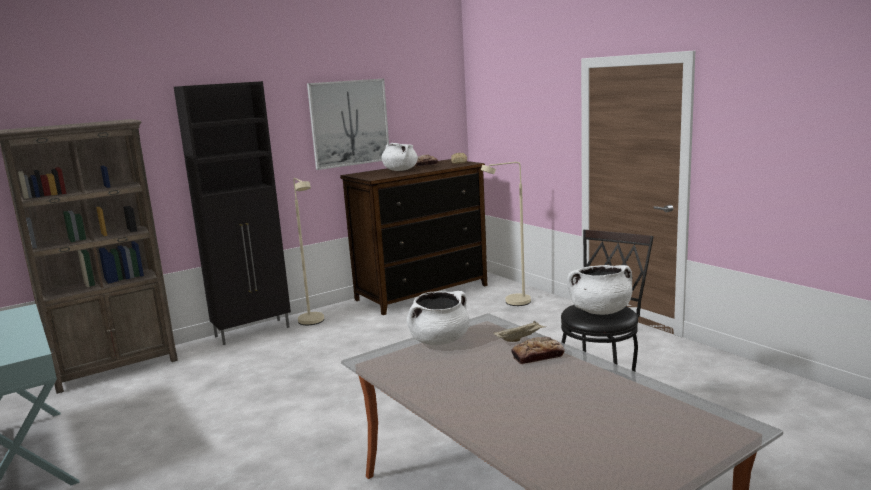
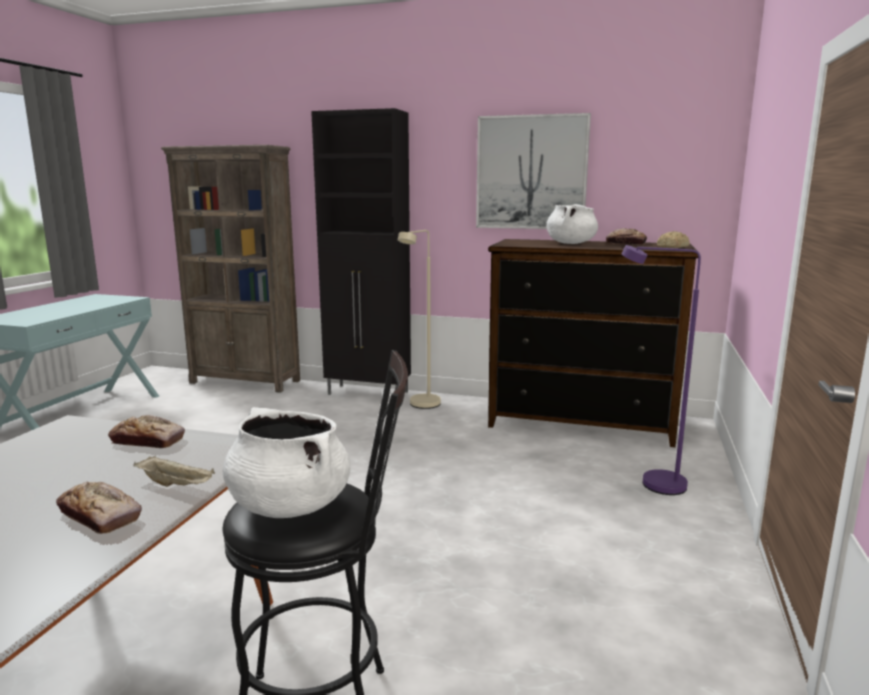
camera: 50 degrees right, 0 degrees up
(439, 340) = (148, 441): white cooking pot -> bread
(511, 303) = (651, 482): beige floor lamp -> purple floor lamp

